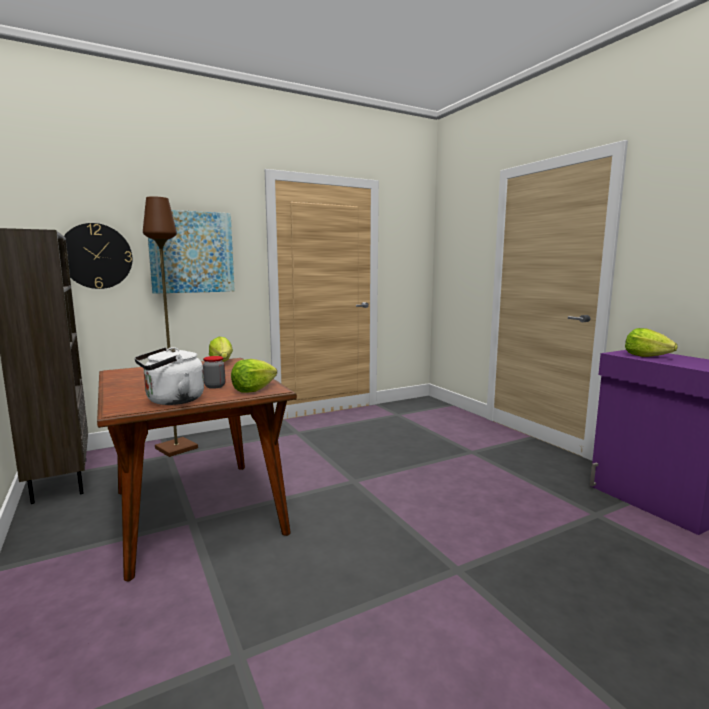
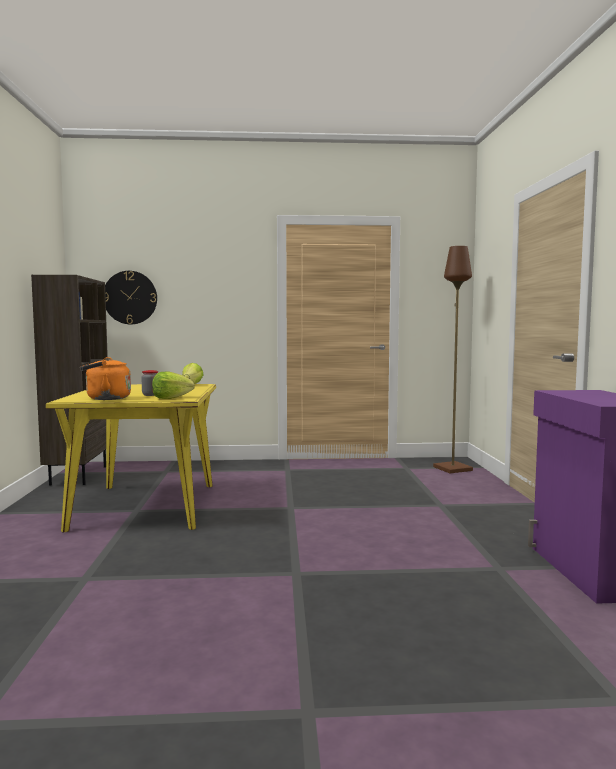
camera: 25 degrees right, 5 degrees down
(172, 401) = (105, 398): white kettle -> orange kettle
(175, 448) = (175, 467): brown floor lamp -> brown floor lamp (451, 468)
(191, 252) = (206, 293): picture -> none
(197, 512) = (146, 506): brown dining table -> yellow dining table
(646, 356) = (577, 394): lettuce -> none

